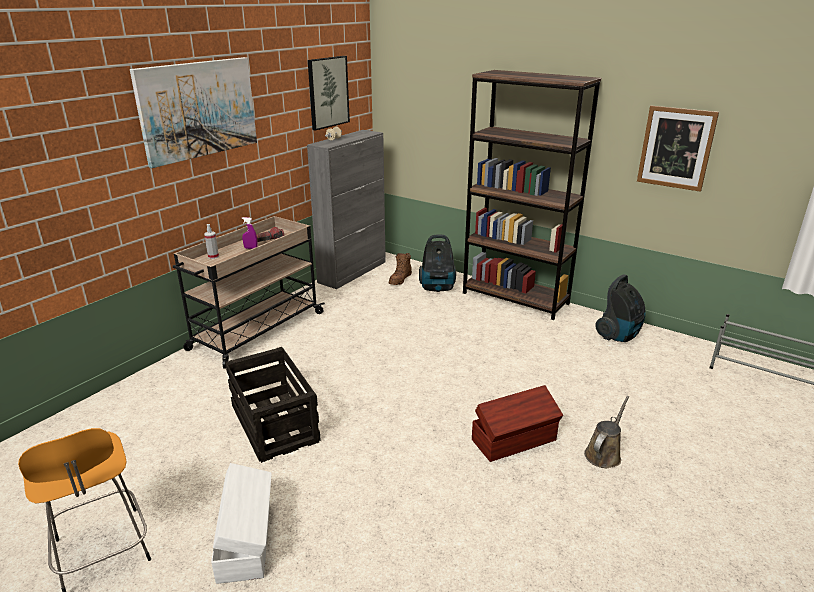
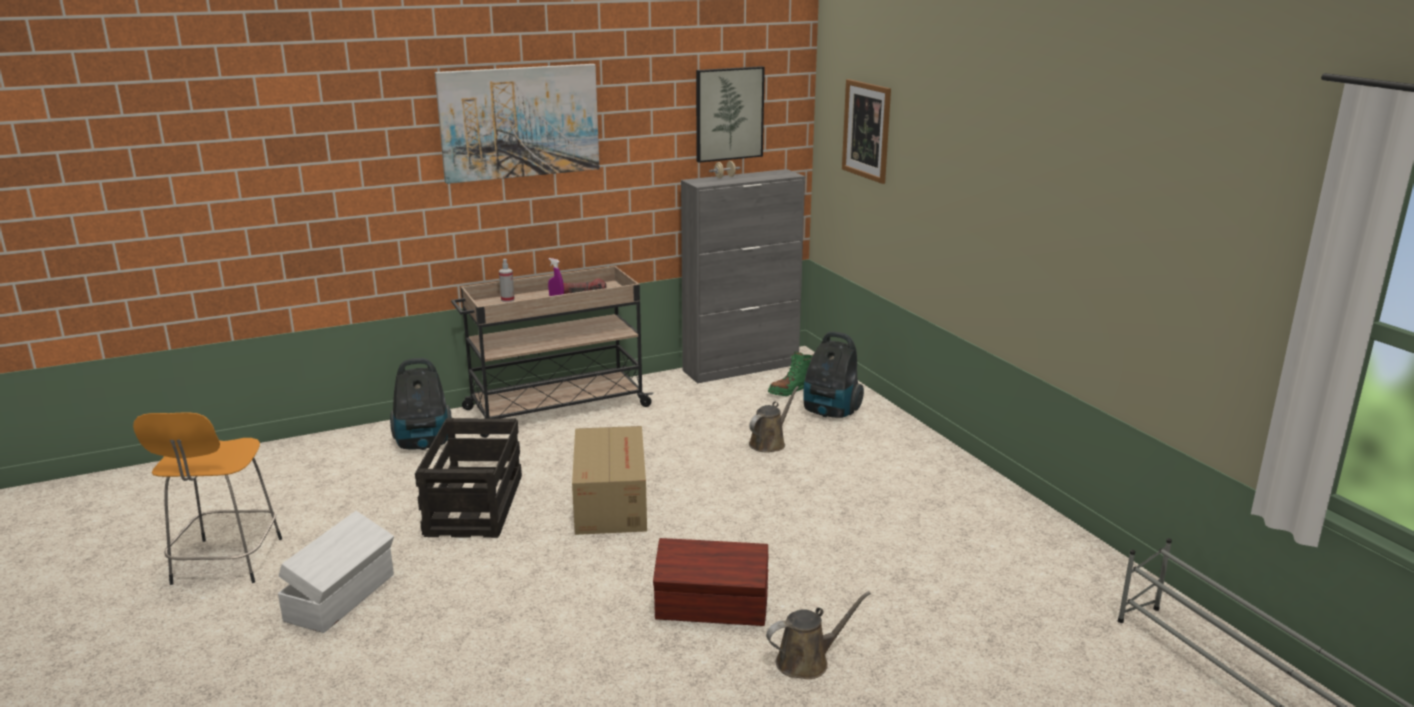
camera: 30 degrees right, 5 degrees down
(369, 387) = (611, 501): none -> cardboard box
(400, 279) = (792, 390): brown boot -> green boot
(424, 317) = (769, 443): none -> brown watering can
(515, 298) = (927, 451): brown bookcase -> none
(619, 336) = (1025, 539): vacuum cleaner -> vacuum cleaner (424, 444)
(676, 148) = (1131, 249): picture -> picture (866, 130)

